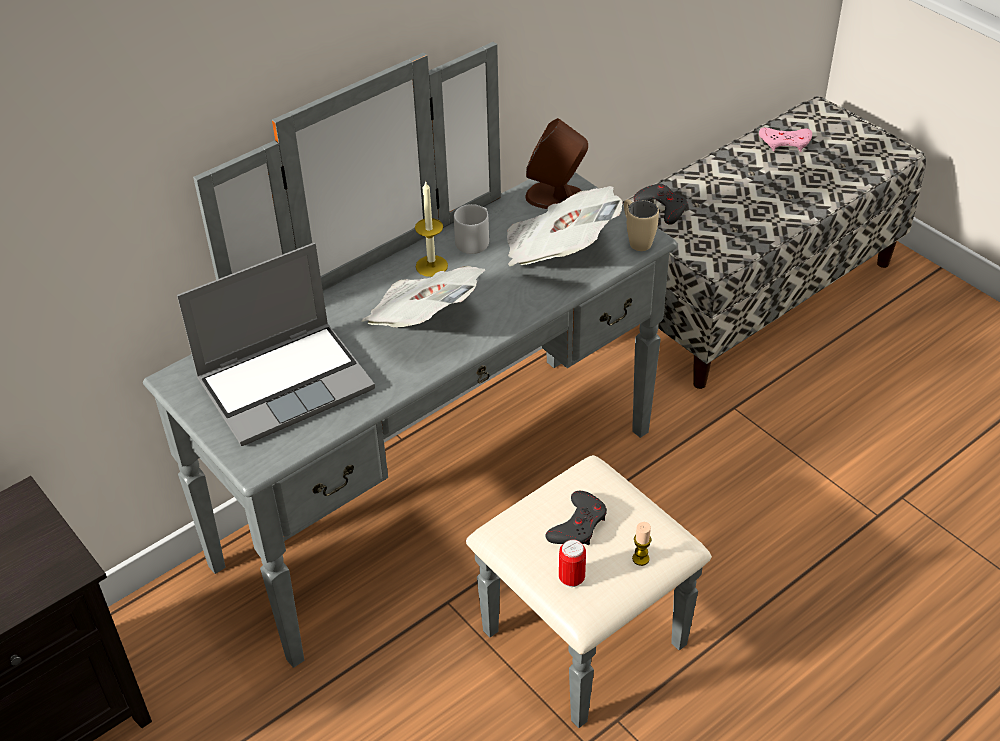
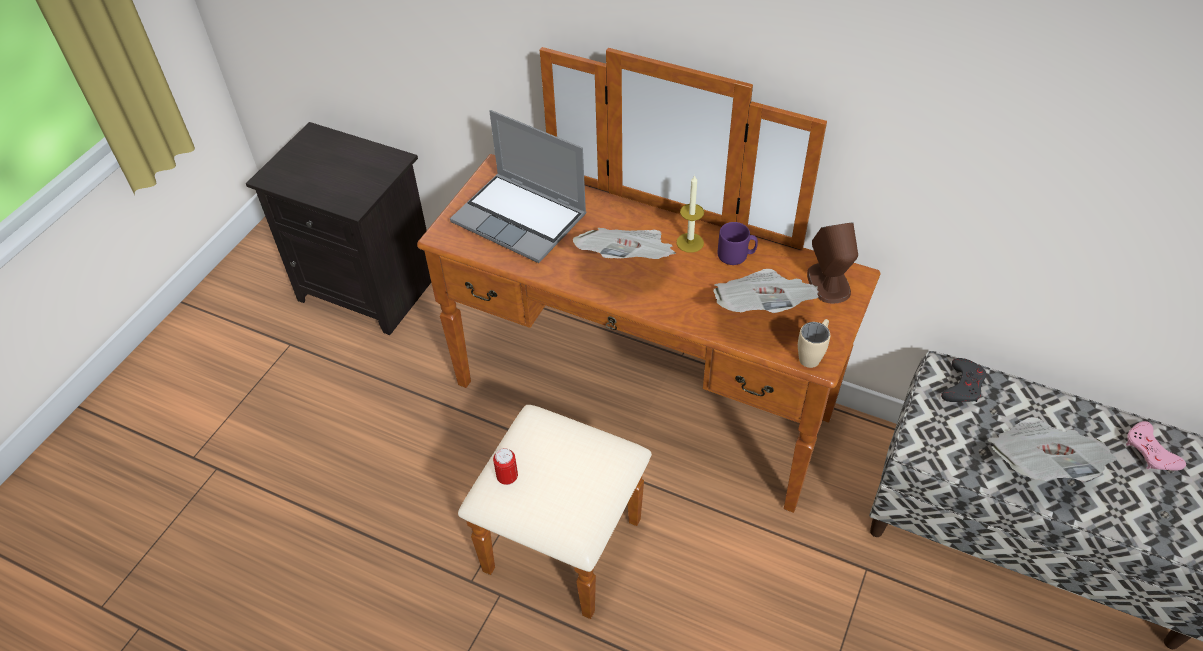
camera: 65 degrees right, 5 degrees up
(471, 526) = (626, 431): grey dresser -> brown dresser
(474, 241) = (736, 255): grey mug -> purple mug
(578, 525) = (560, 462): grey game controller -> none
(640, 558) = (548, 515): candle -> none
(766, 202) = (1040, 464): none -> newspaper

